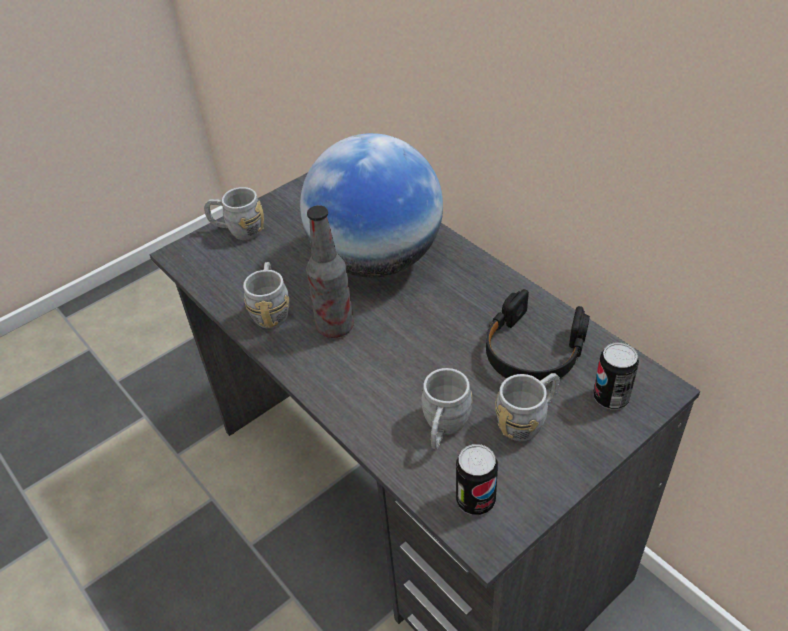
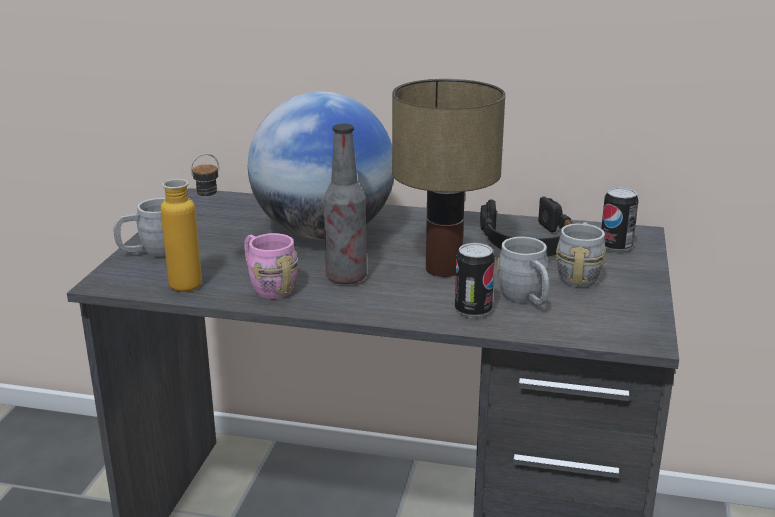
camera: 40 degrees left, 20 degrees down
(233, 282) = (199, 282): none -> bottle
(271, 310) = (267, 286): grey mug -> pink mug
(418, 353) = (442, 270): none -> table lamp
(475, 500) = (606, 324): can -> can (473, 311)

